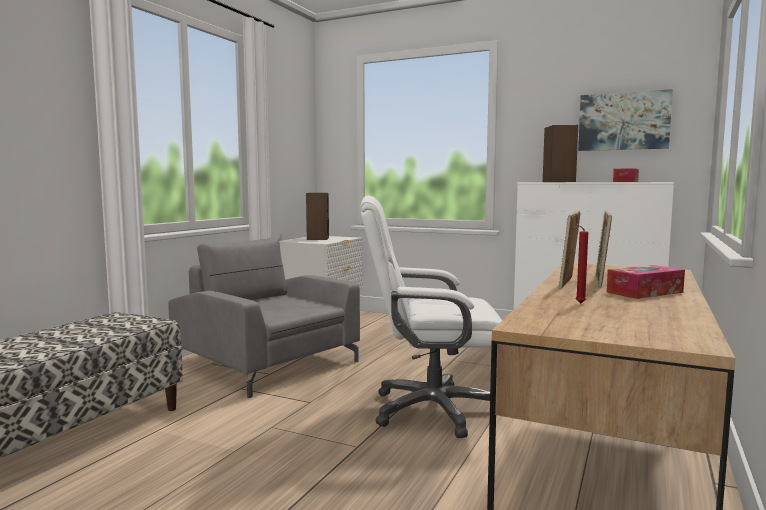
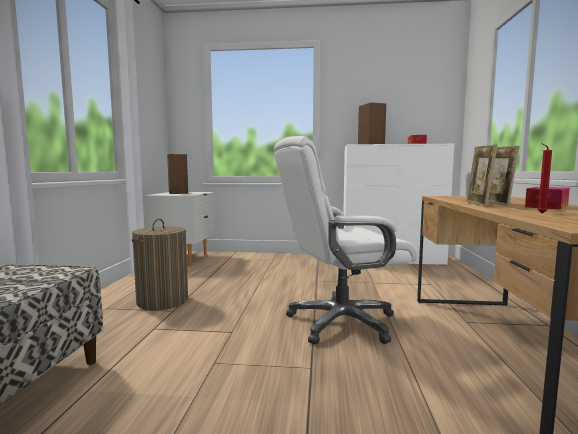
camera: 20 degrees left, 0 degrees up
(267, 362) = (162, 301): grey armchair -> laundry basket
(623, 121) = (409, 104): picture -> none

